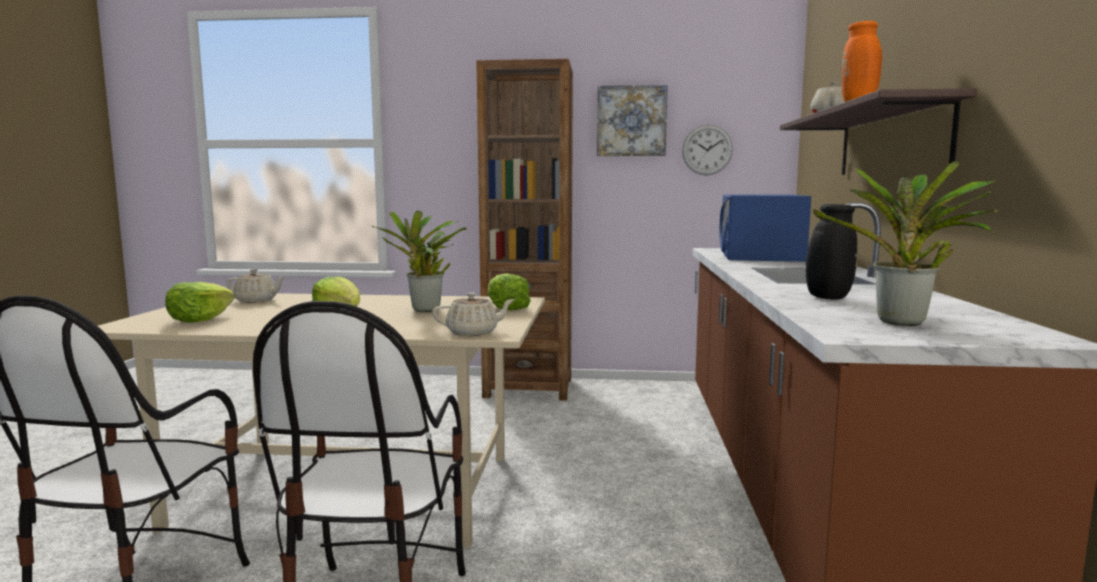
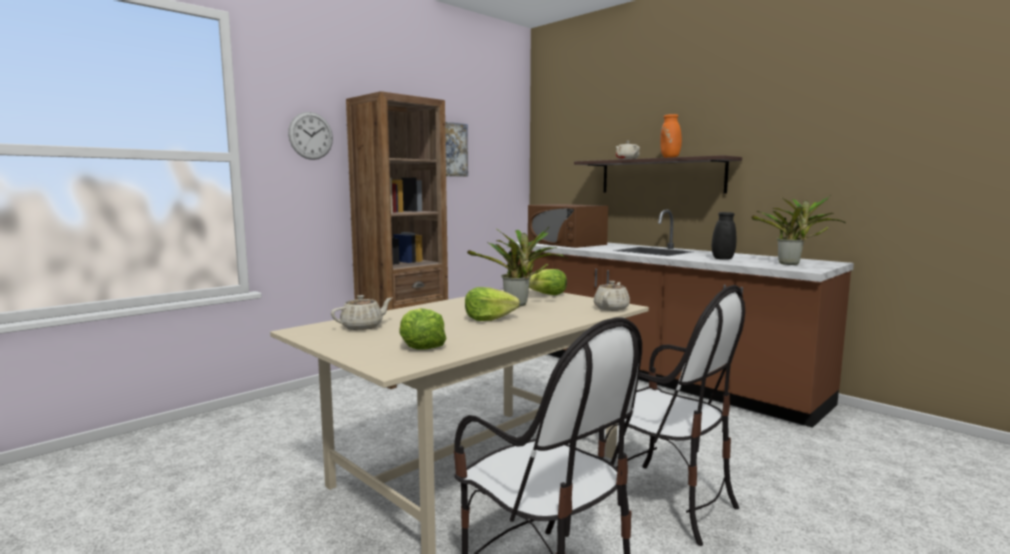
camera: 50 degrees left, 0 degrees up
(707, 150) = (487, 172): wall clock -> wall clock (311, 136)
(760, 255) = (566, 243): blue microwave -> brown microwave

